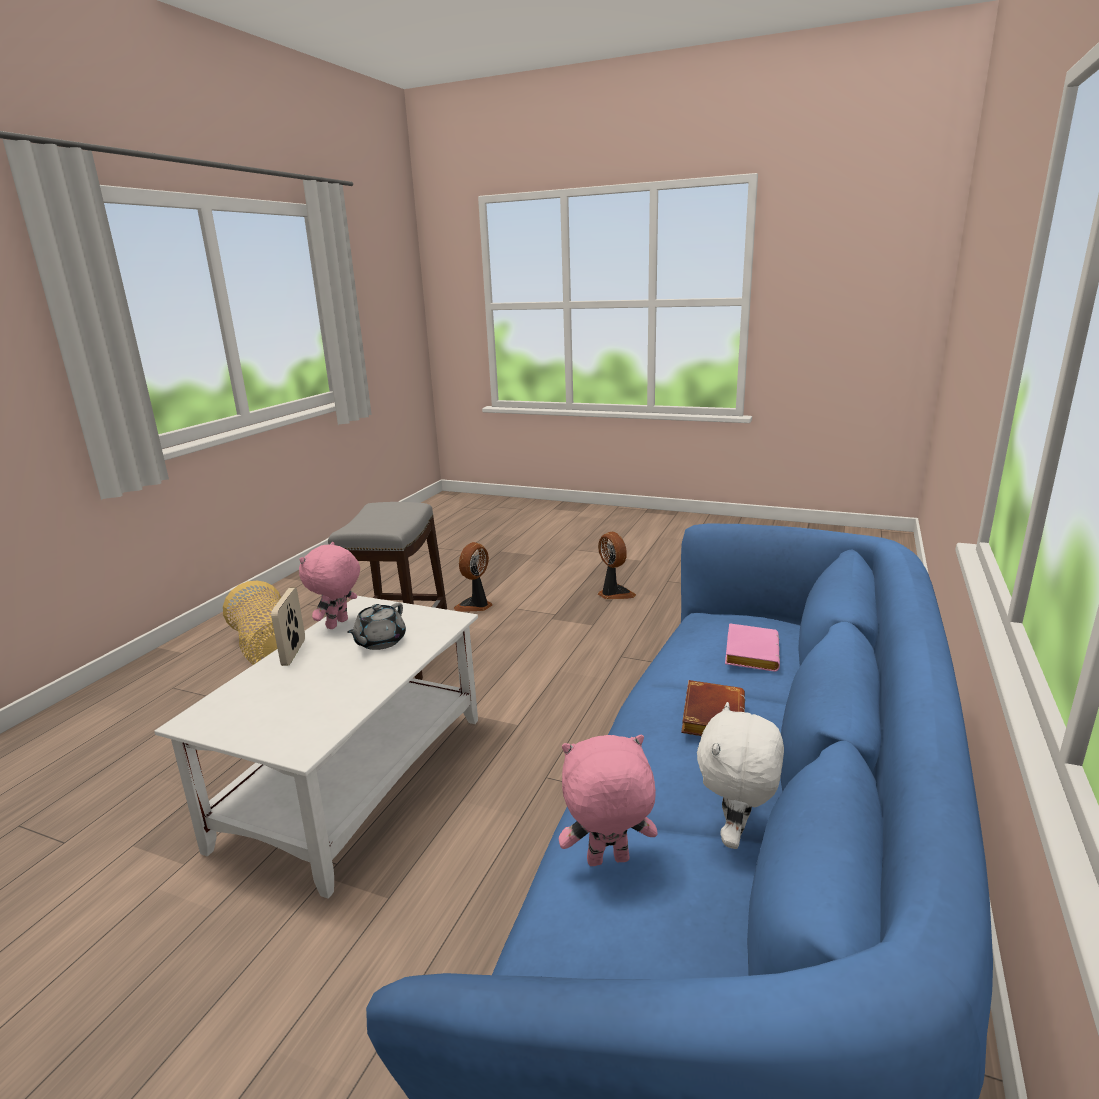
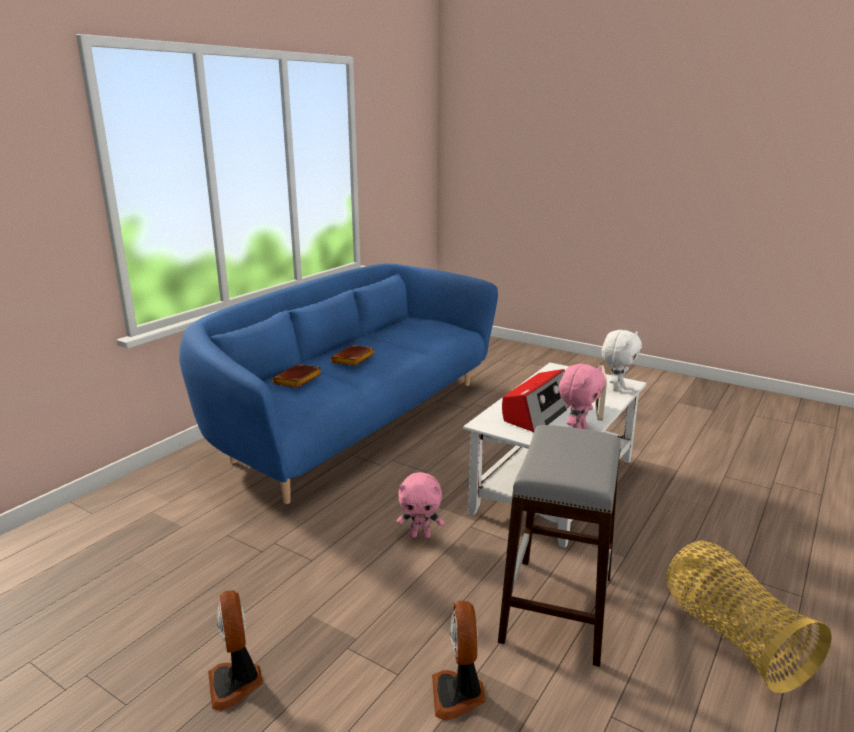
camera: 170 degrees left, 0 degrees up
(379, 642) = (537, 412): grey teapot -> radio
(475, 606) = (459, 694): fan -> fan turned 135 degrees clockwise
(607, 862) = (427, 340): pink plush toy -> pink plush toy (420, 535)
(736, 836) = (379, 337): white plush toy -> white plush toy (617, 388)
(749, 652) = (298, 380): pink book -> brown book

